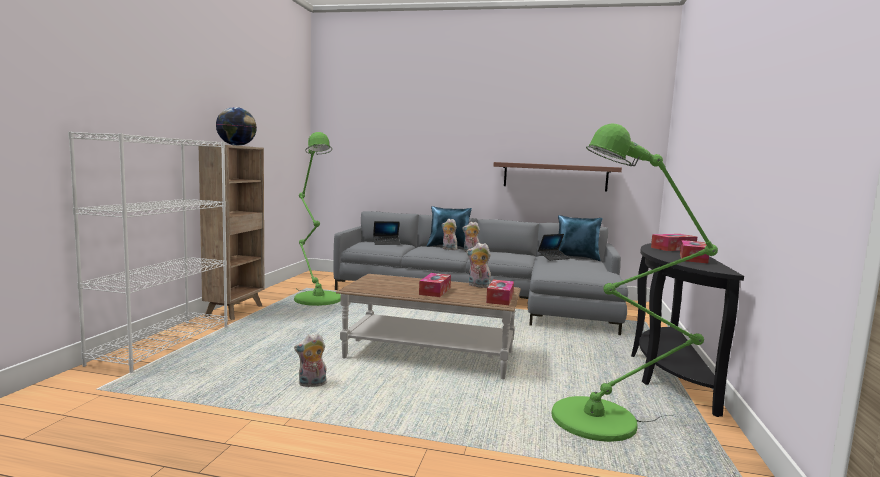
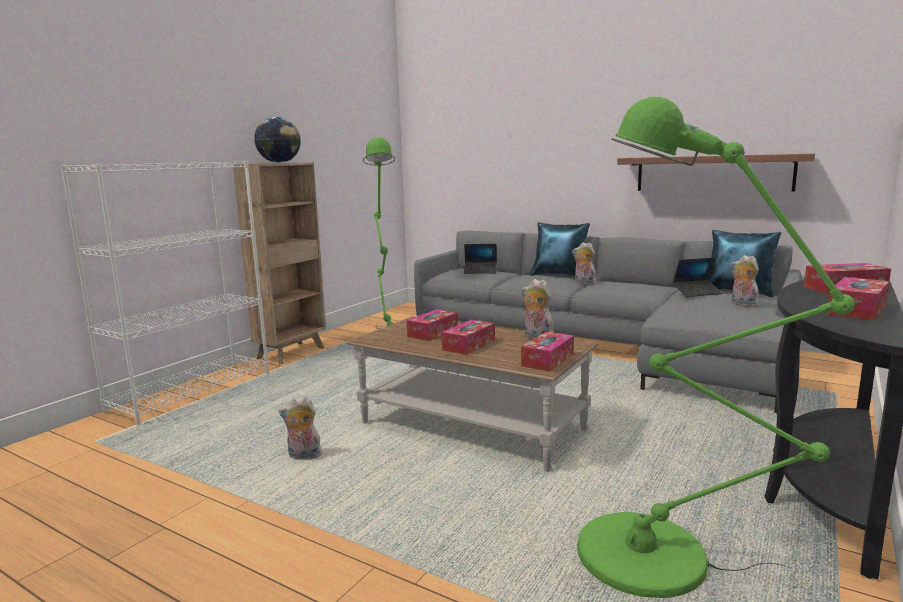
camera: 20 degrees right, 5 degrees up
(398, 283) = (433, 332): none -> tissue box
(448, 249) = (554, 279): plush toy -> plush toy (742, 304)

